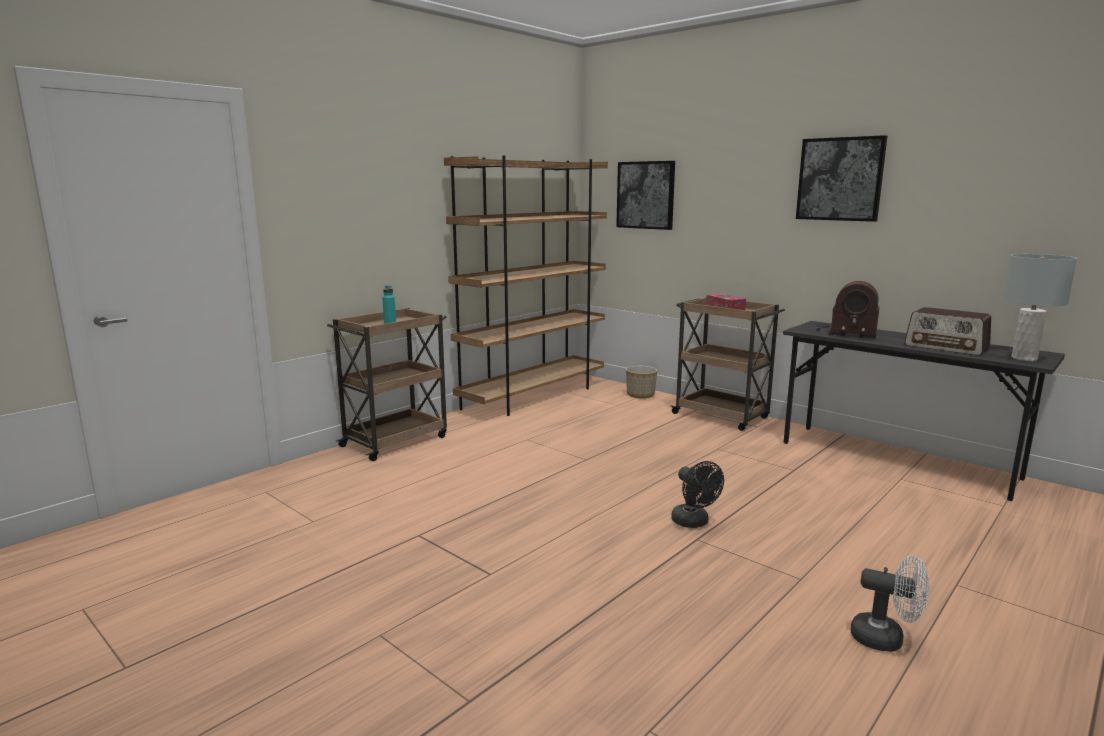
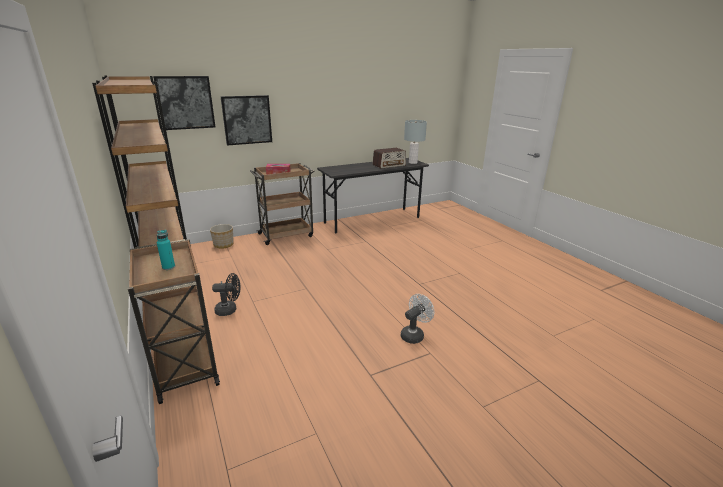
camera: 70 degrees left, 10 degrees up
(694, 523) = (403, 280): black fan -> black fan (229, 310)
(840, 179) = (320, 88): picture -> picture (247, 120)
(845, 332) = (348, 169): radio -> none
(886, 639) = (501, 272): white fan -> white fan (414, 334)

